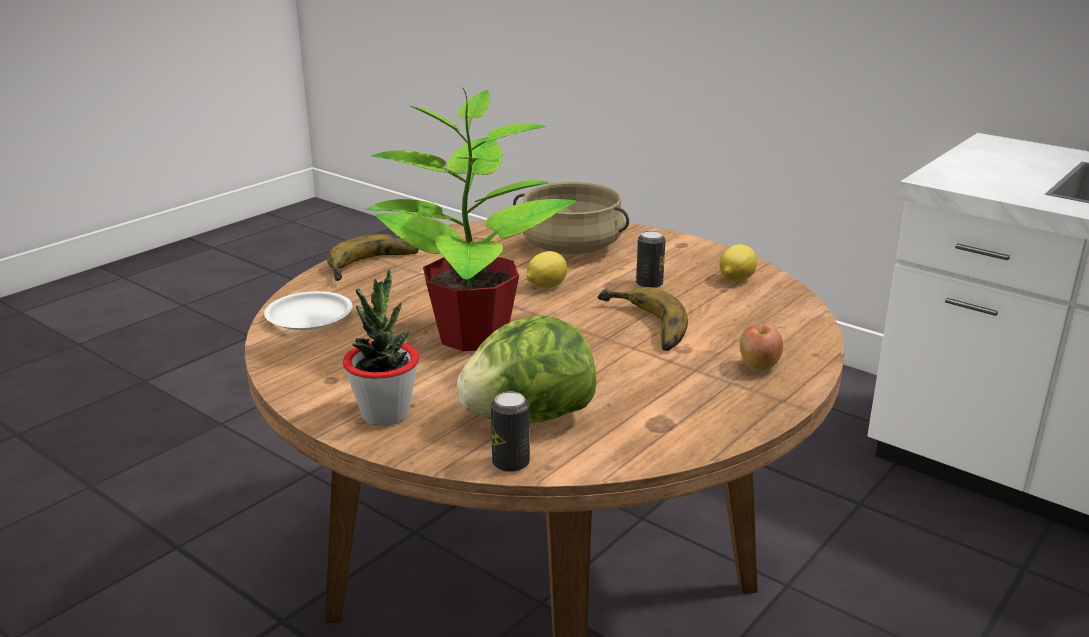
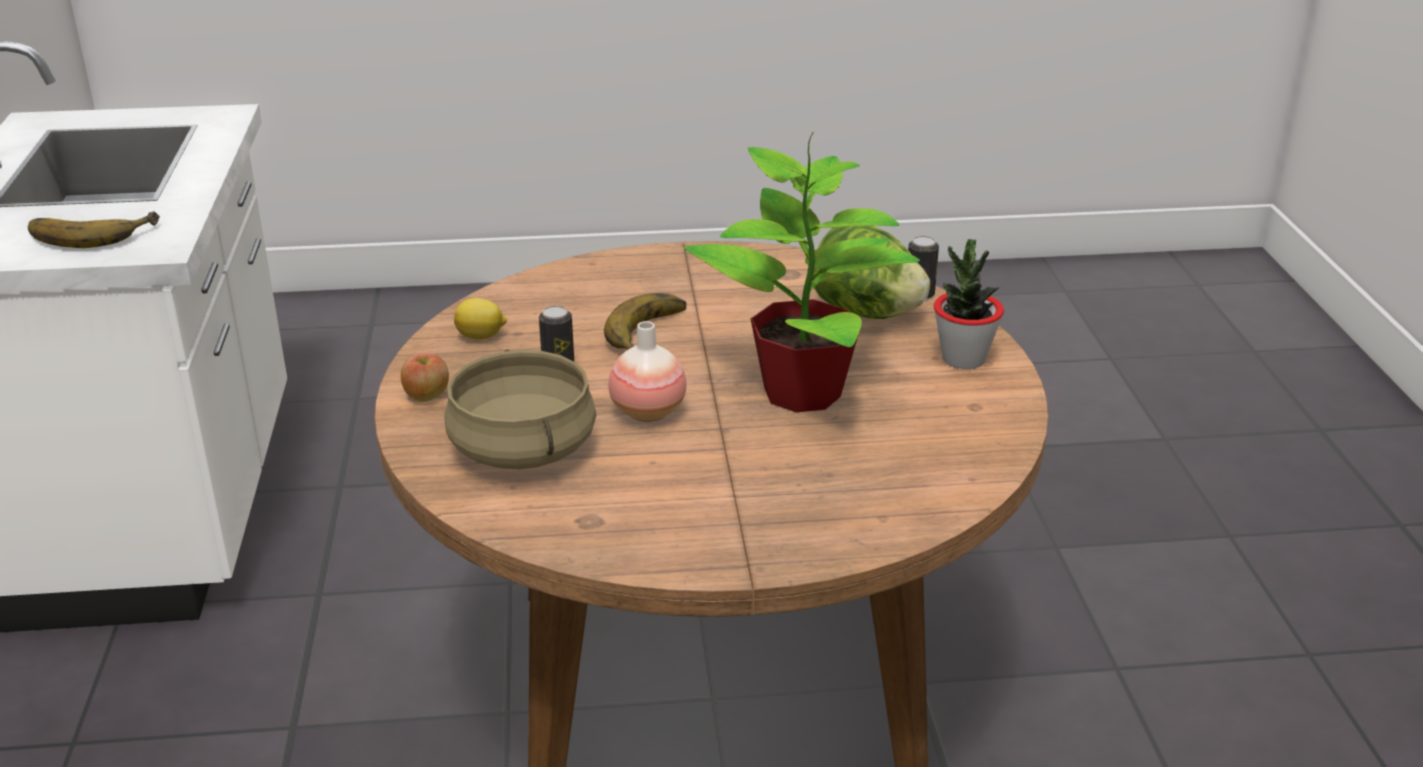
camera: 135 degrees left, 5 degrees up
(310, 317) = (923, 489): white plate -> none
(376, 266) = (767, 533): banana -> banana (91, 233)
(545, 286) = (648, 412): lemon -> vase
(758, 367) = (649, 273): apple -> apple (427, 397)

